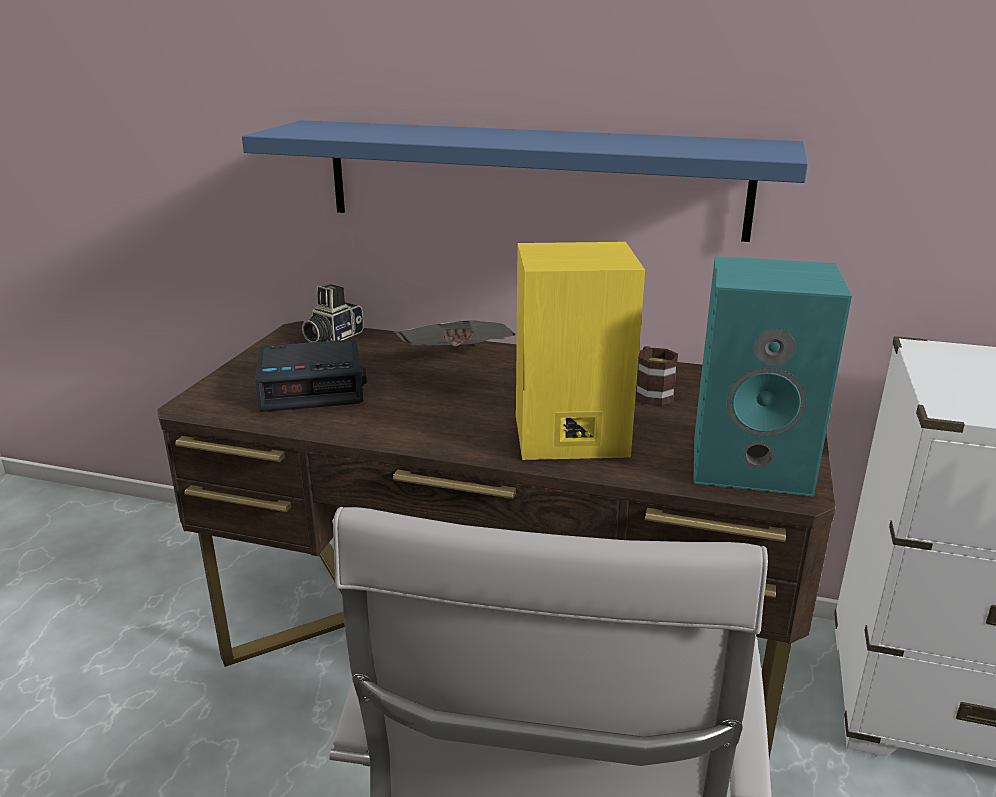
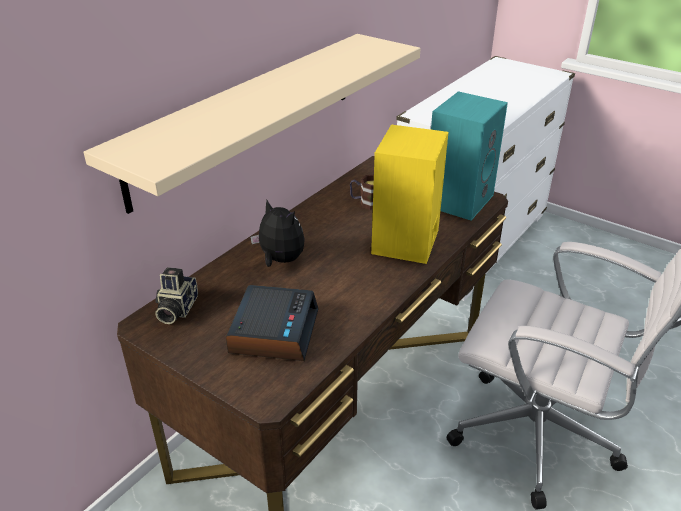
camera: 70 degrees left, 10 degrees up
(332, 337) = (176, 309): camera -> camera turned 45 degrees clockwise
(456, 366) = (280, 260): newspaper -> plush toy
(531, 178) = (249, 114): blue shelf -> beige shelf

